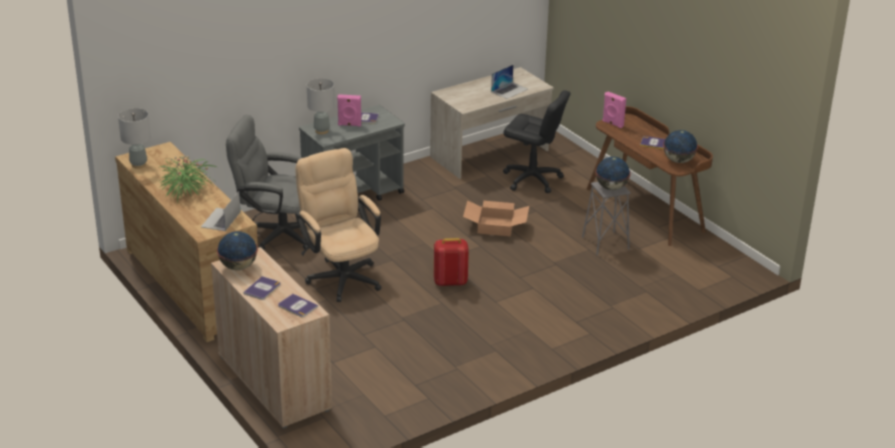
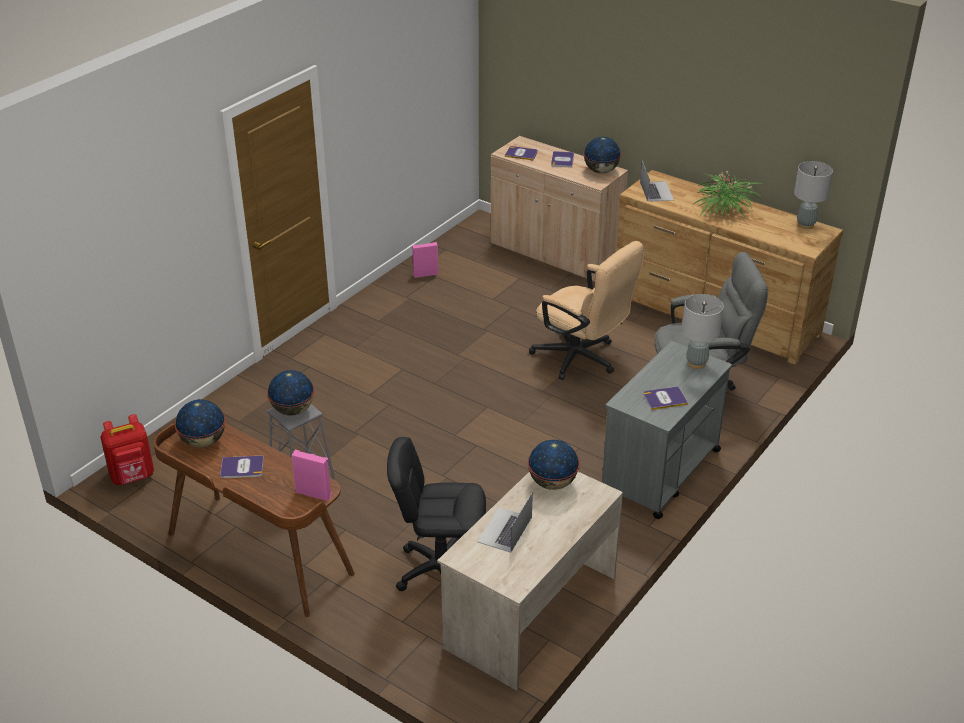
camera: 160 degrees right, 5 degrees up
(349, 125) = (672, 382): pink speaker -> pink speaker (425, 274)
(450, 282) = (463, 380): red backpack -> red backpack (133, 477)
(467, 102) = (553, 483): none -> globe
(496, 226) = (450, 470): cardboard box -> none

